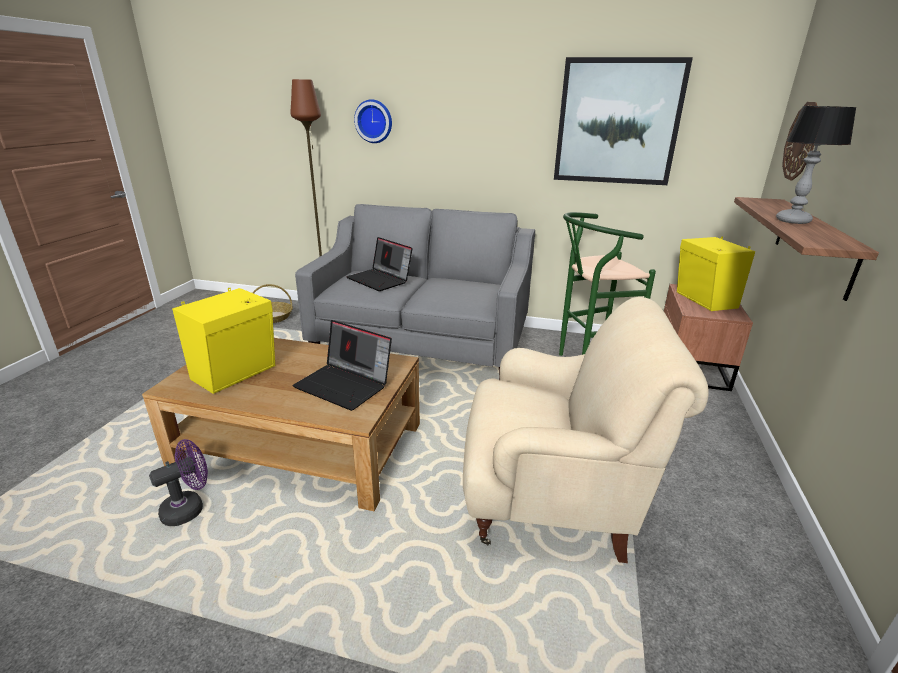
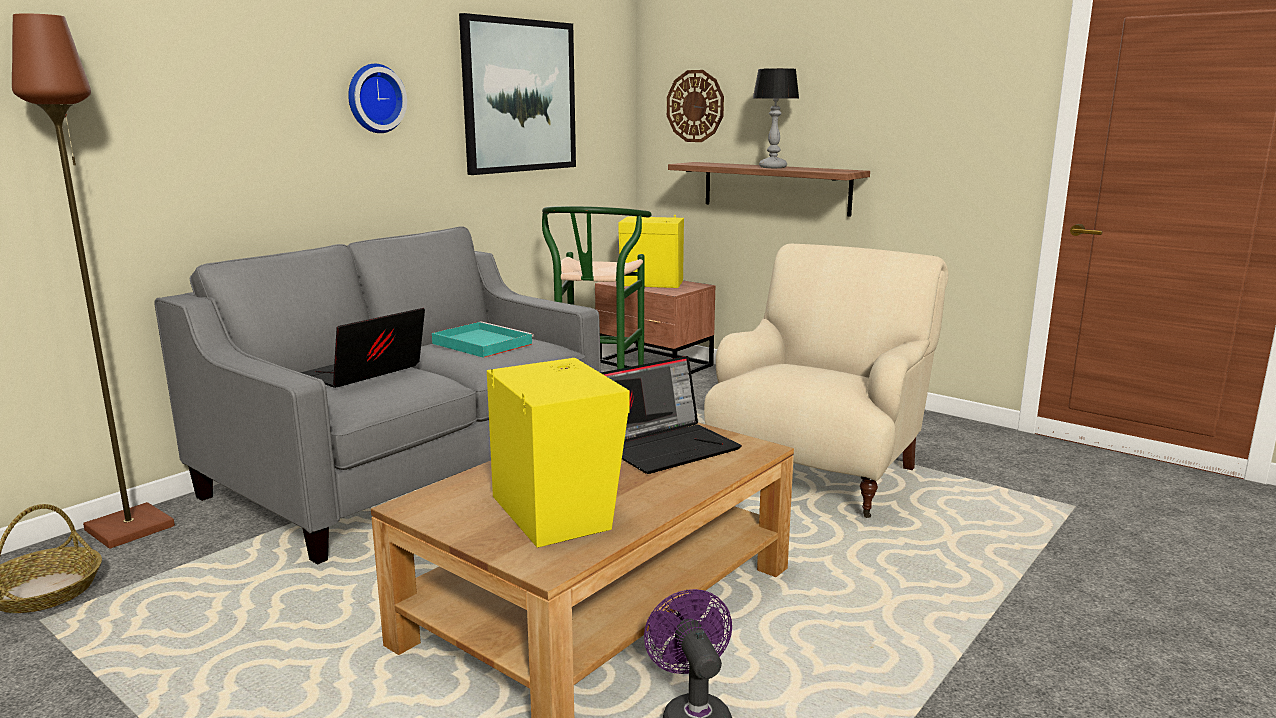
camera: 65 degrees left, 10 degrees down
(374, 121) = (184, 103): wall clock -> wall clock (374, 98)
(380, 280) = (364, 374): laptop -> laptop turned 150 degrees clockwise
(459, 288) = (480, 343): none -> turquoise tray

